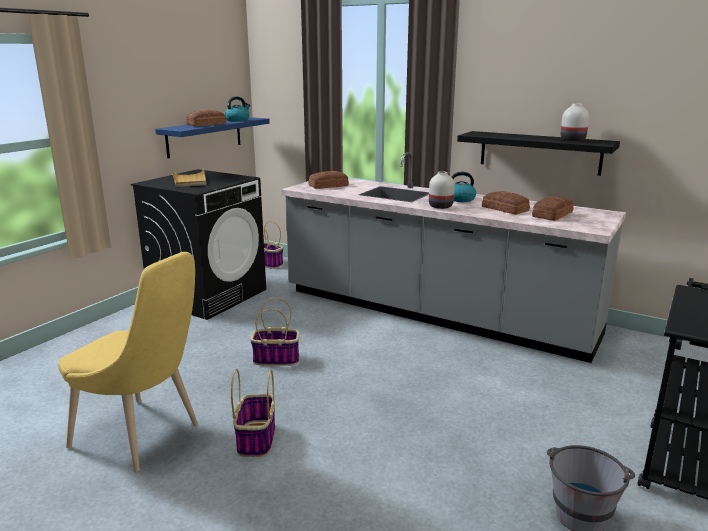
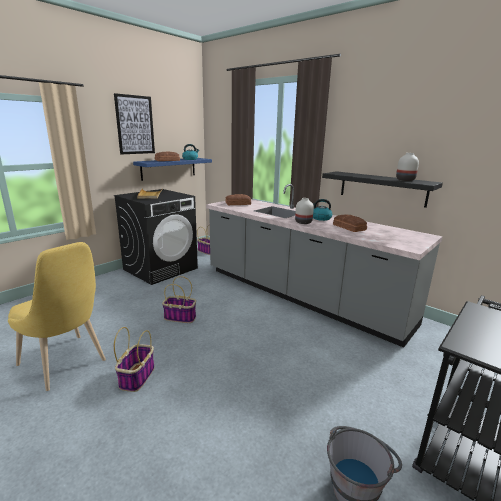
camera: 10 degrees right, 0 degrees up
(156, 71) = (135, 125): none -> picture
(551, 214) = (381, 234): bread -> none

